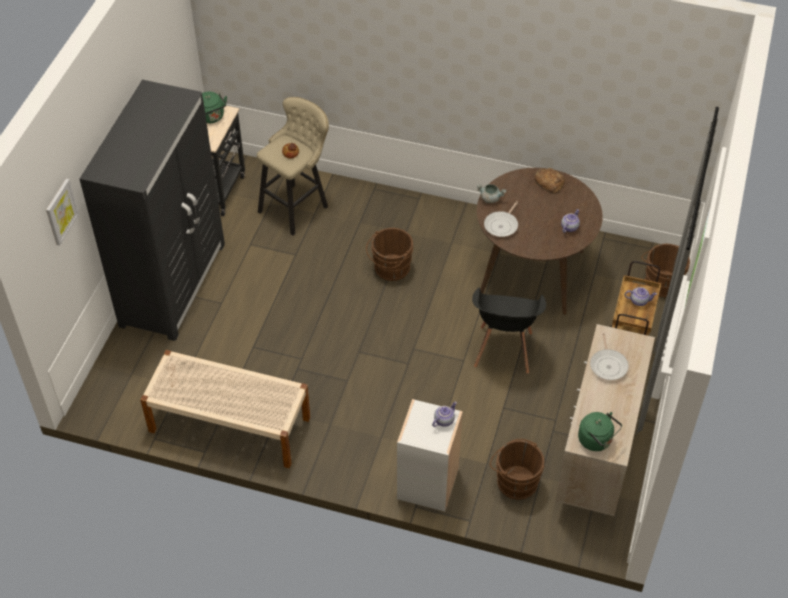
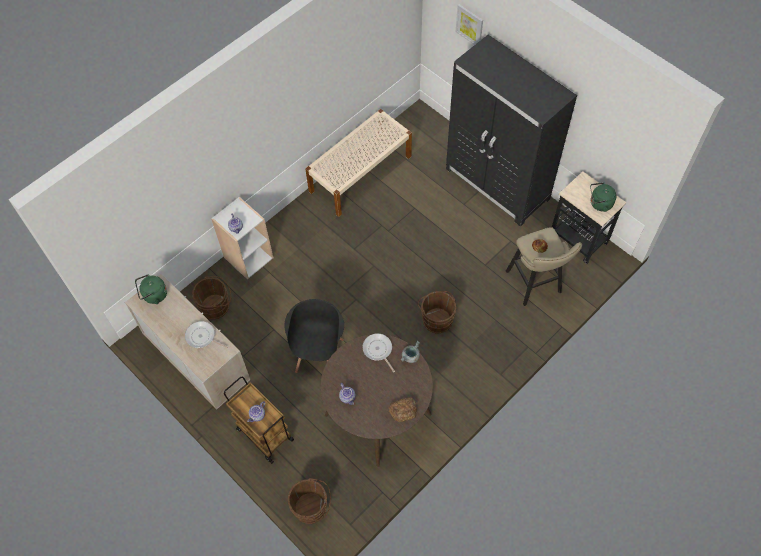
camera: 120 degrees right, 10 degrees up
(503, 350) = (319, 355): black chair -> black chair turned 60 degrees clockwise

